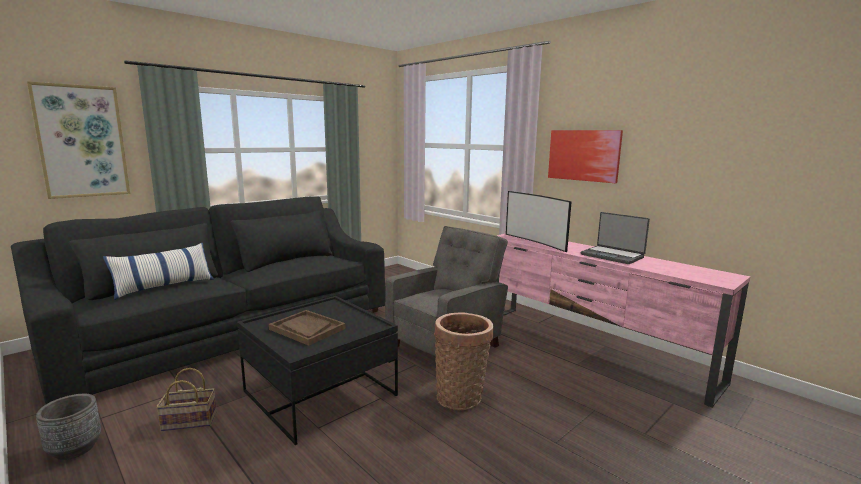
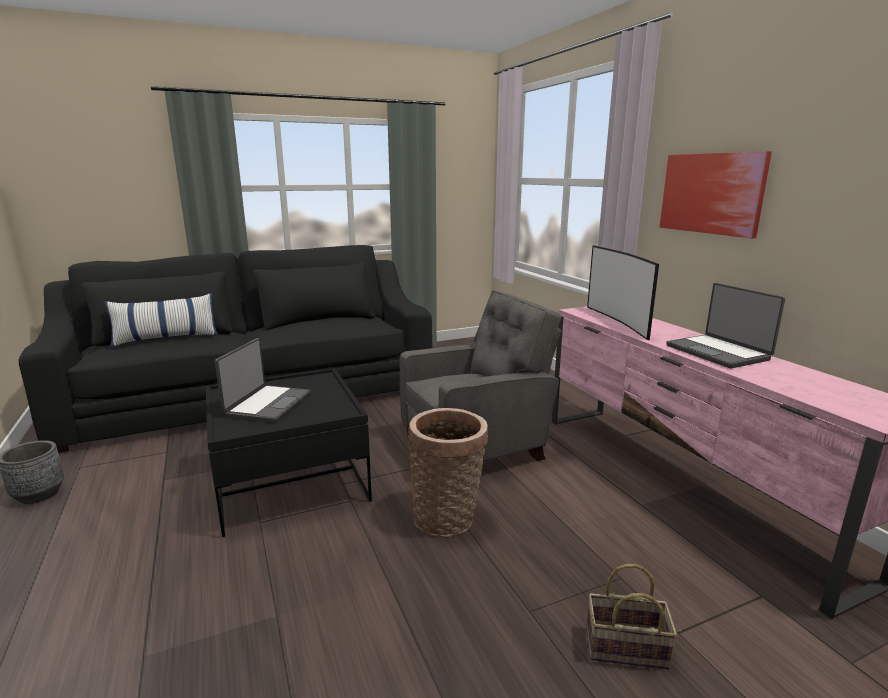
camera: 20 degrees right, 5 degrees up
(82, 141) = (115, 178): picture -> none
(188, 422) = (145, 488): basket -> basket (624, 649)
(307, 329) = (267, 404): brown tray -> laptop

